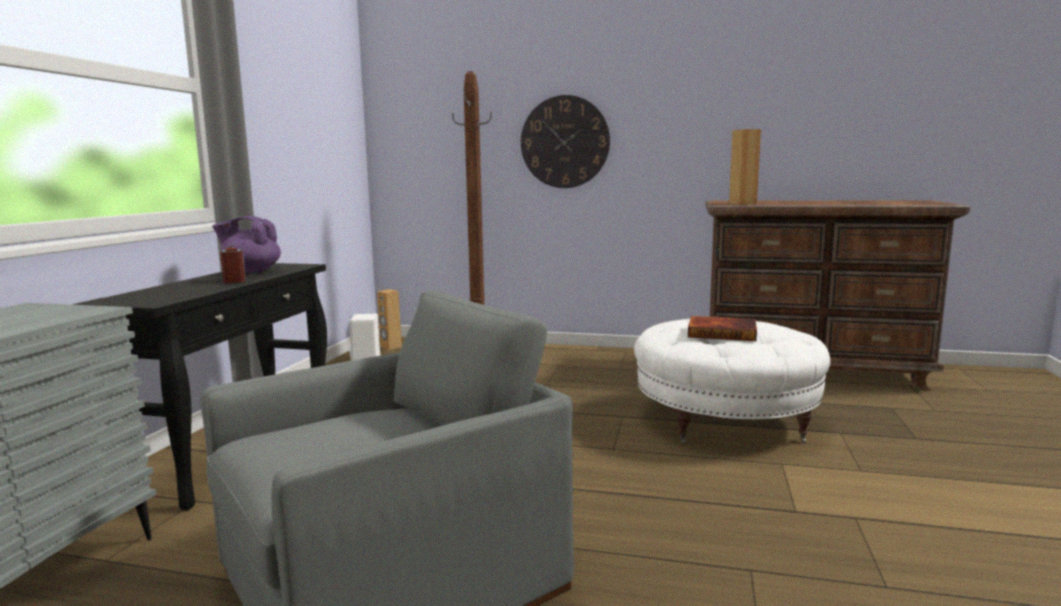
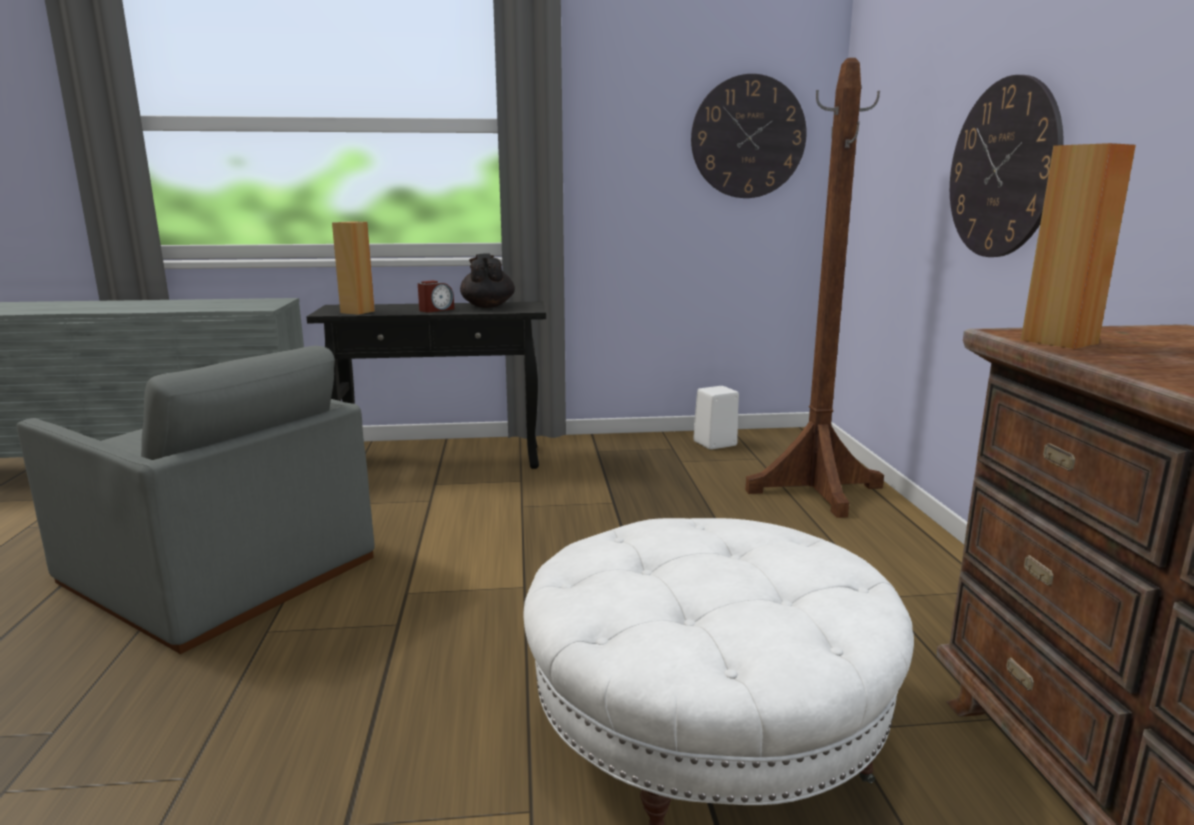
camera: 70 degrees right, 5 degrees up
(251, 271) = (487, 306): purple teapot -> black teapot
(329, 115) = (748, 137): none -> wall clock
(390, 347) = (778, 442): brown speaker -> brown speaker (357, 312)
(722, 332) = (694, 568): book -> none

